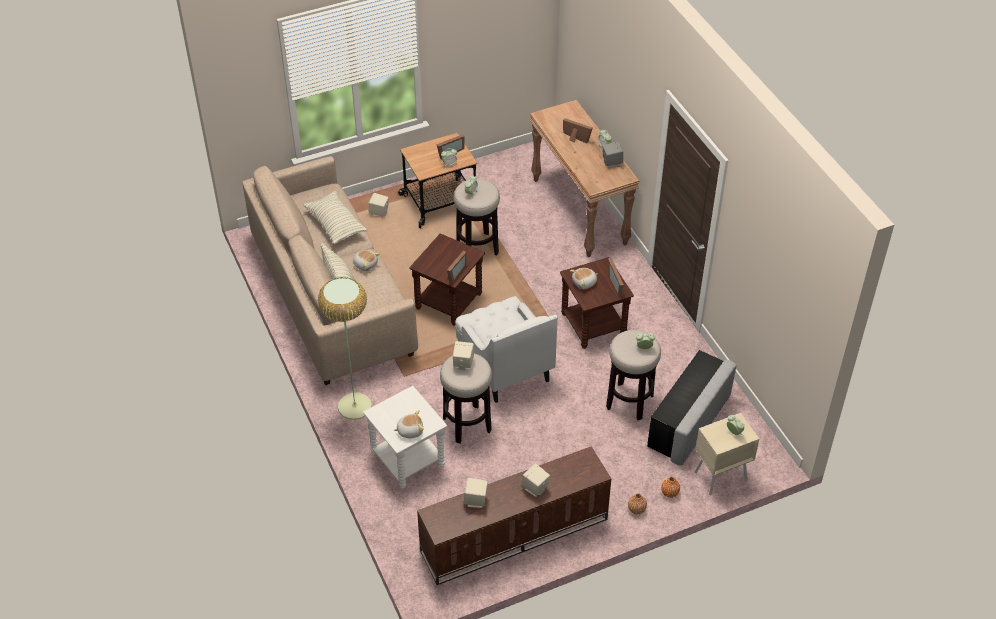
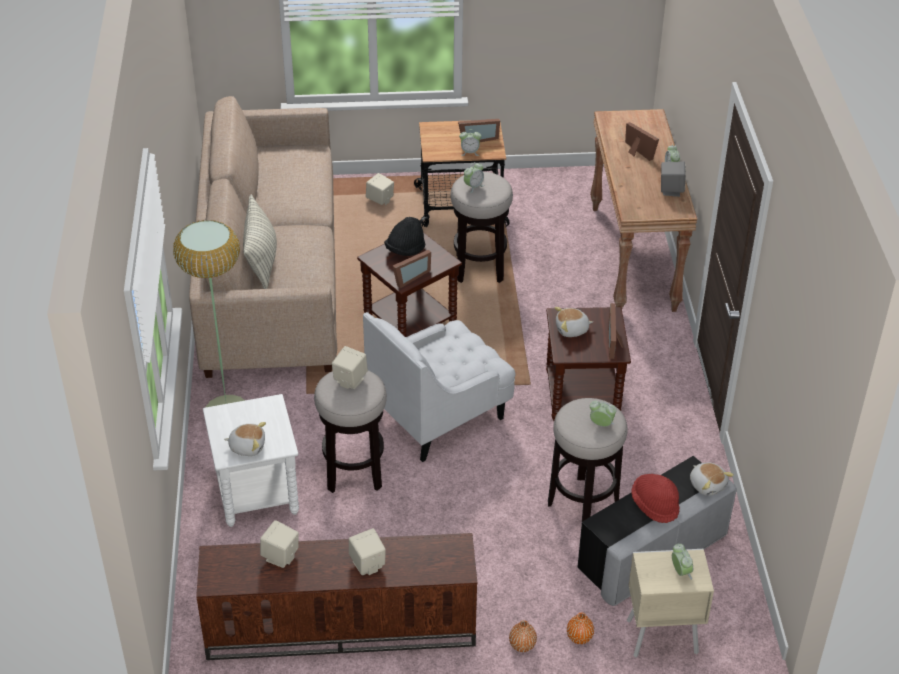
camera: 20 degrees right, 5 degrees down
(335, 224) = (296, 188): pillow -> none
(365, 264) = (305, 240): plush toy -> plush toy (707, 484)
(440, 253) = (405, 250): none -> black hat
(504, 366) = (440, 415): white armchair -> white armchair turned 60 degrees clockwise
(692, 391) = (655, 505): none -> red hat

